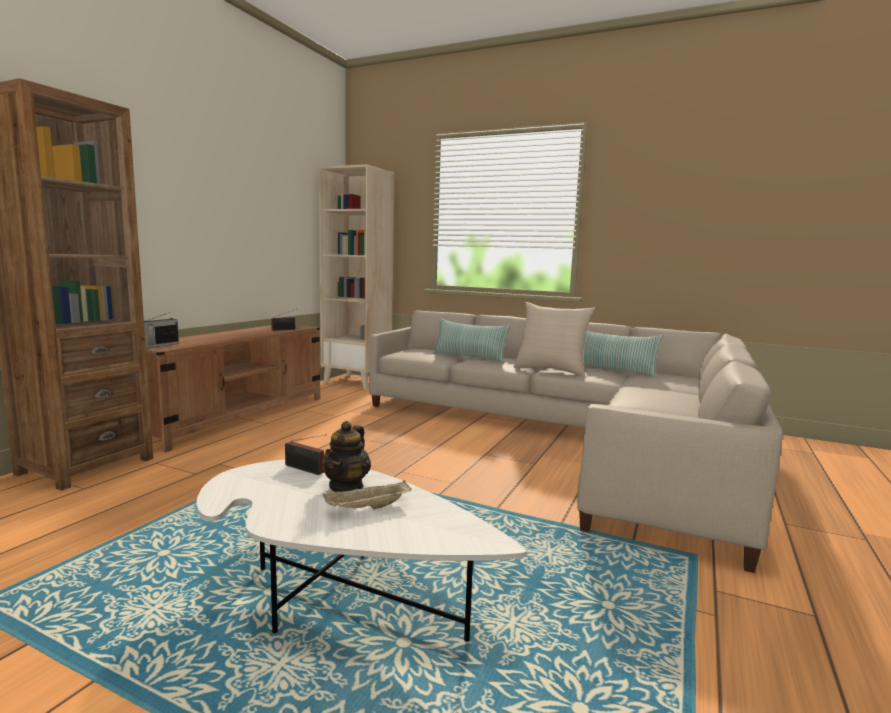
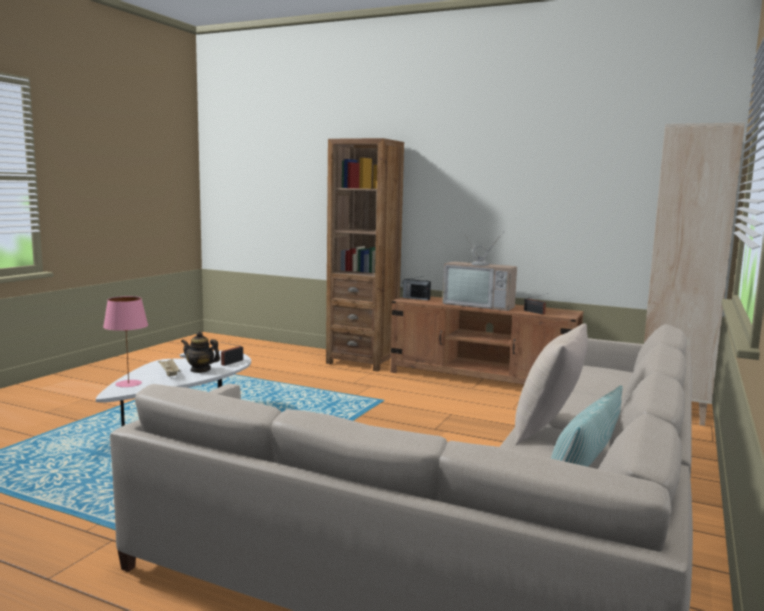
camera: 90 degrees right, 0 degrees up
(230, 335) = (480, 305): none -> television
(430, 535) = (128, 383): none -> pink table lamp
(469, 357) = (589, 392): pillow -> none

